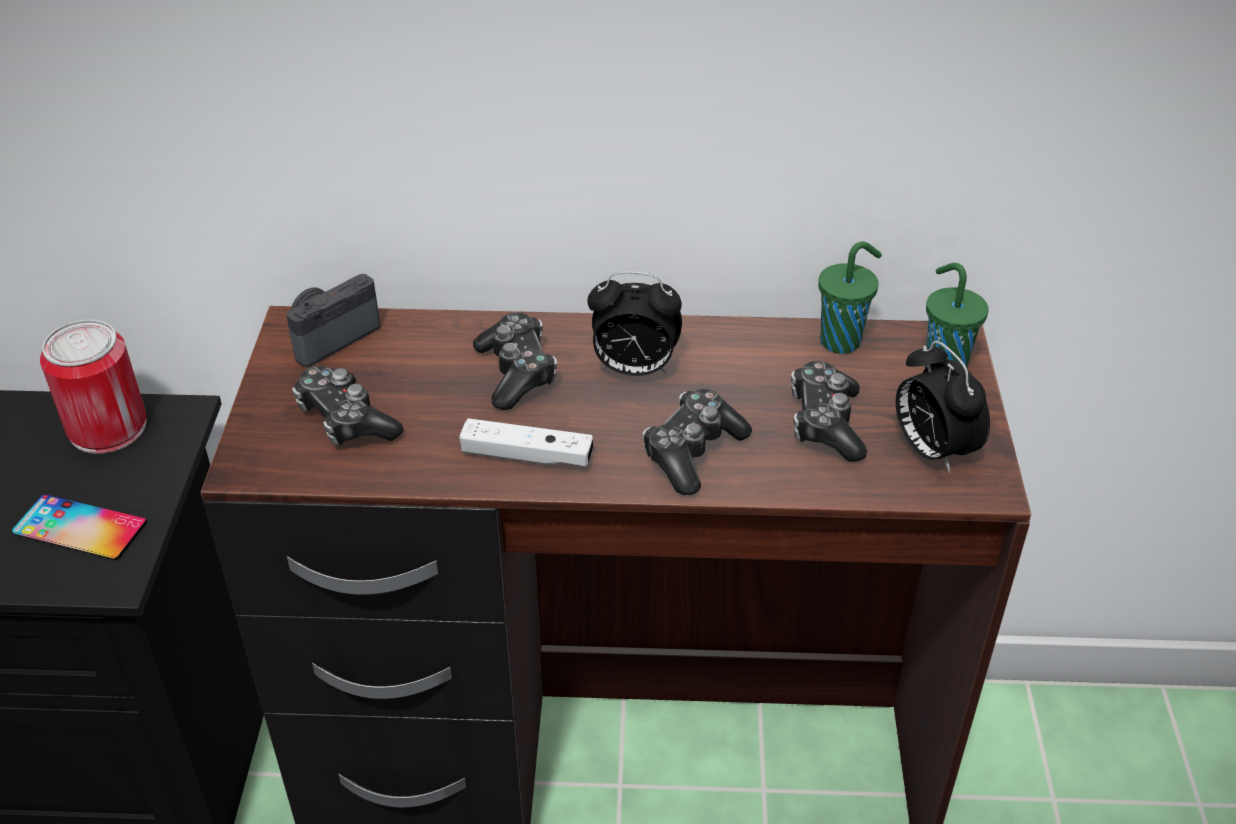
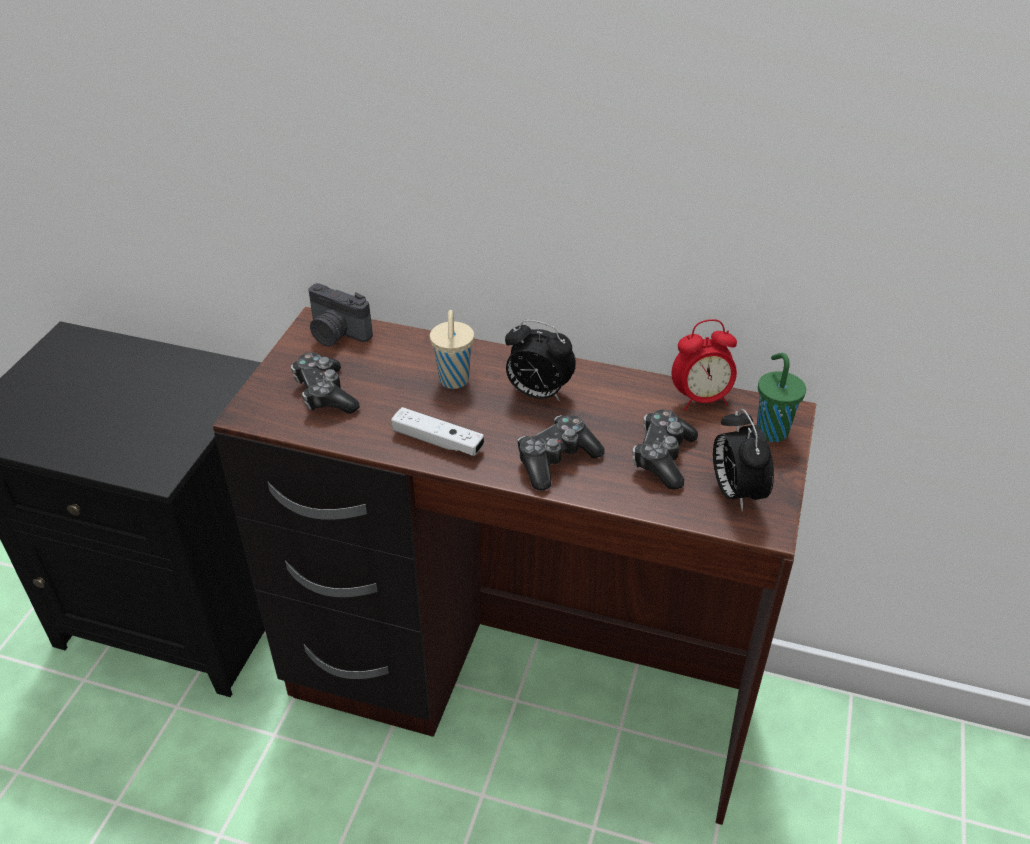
camera: 15 degrees right, 0 degrees up
(80, 528) = (150, 437): phone -> none
(108, 428) = (191, 373): can -> none
(330, 336) = (336, 334): camera -> camera turned 120 degrees counterclockwise
(516, 372) = (454, 381): game controller -> beige cup
(842, 341) = (701, 399): green cup -> alarm clock

